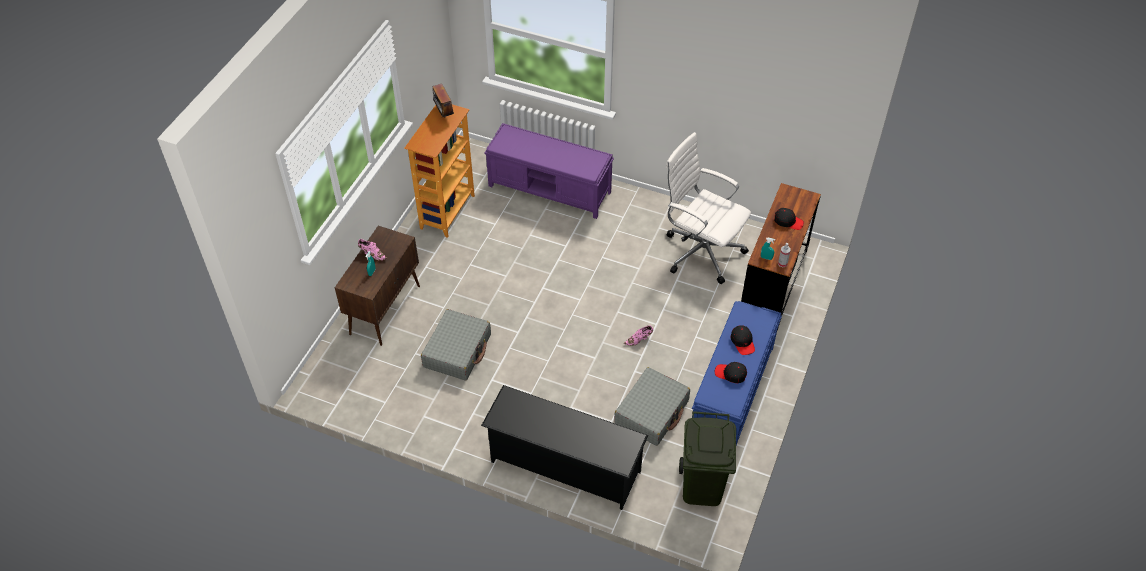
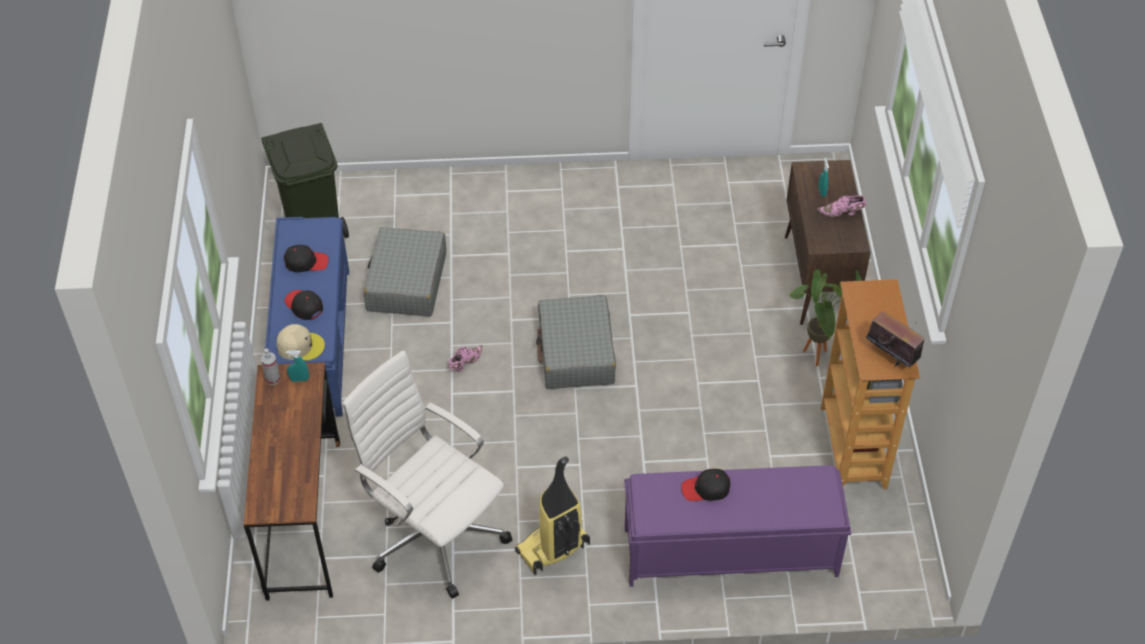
camera: 155 degrees right, 0 degrees up
(425, 262) = (820, 359): none -> potted plant
(457, 351) = (688, 265): grey suitcase -> grey suitcase (576, 352)
(564, 466) = (480, 192): black shoe rack -> none
(640, 221) = (553, 549): none -> vacuum cleaner
(701, 251) = (435, 533): white office chair -> white office chair turned 150 degrees counterclockwise
(753, 316) = (300, 346): none -> beige cap
(788, 221) = (283, 452): black cap -> black cap (706, 489)

